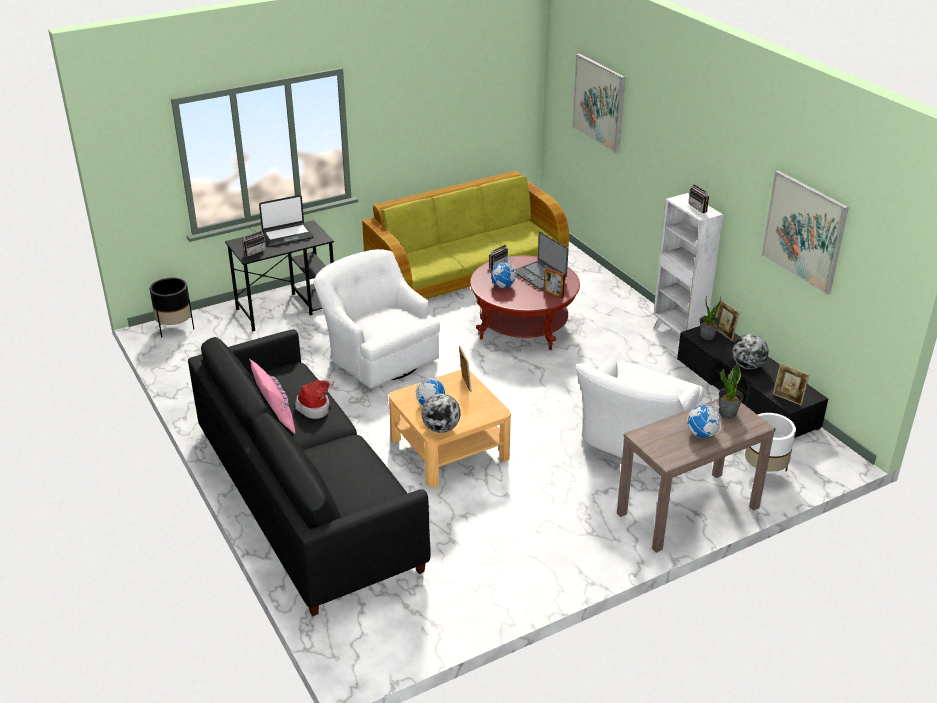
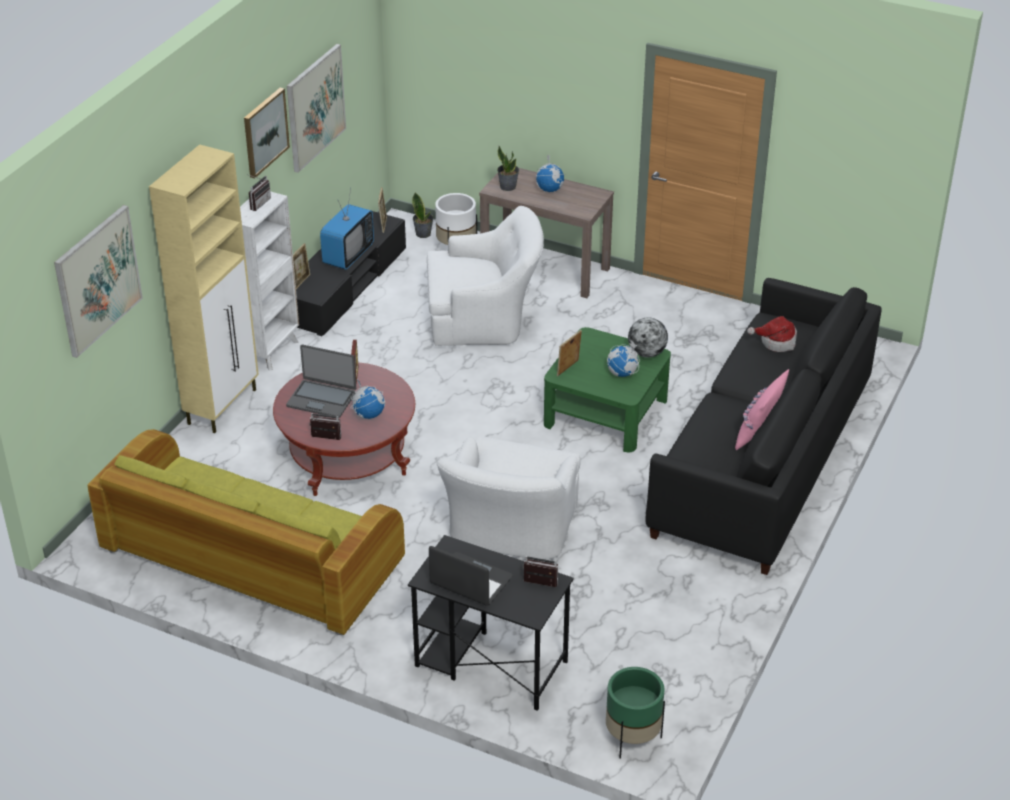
camera: 125 degrees left, 5 degrees up
(175, 328) = (632, 738): black planter -> green planter
(315, 406) = (715, 419): hat -> hat (776, 342)
(448, 448) = (606, 412): beige coffee table -> green coffee table
(540, 276) = (322, 399): laptop -> laptop turned 90 degrees clockwise
(627, 300) = (223, 406): none -> beige cabinet
(707, 336) = (314, 289): potted plant -> potted plant (423, 234)
(745, 180) = (265, 132): none -> picture
(747, 366) = (348, 255): globe -> television

